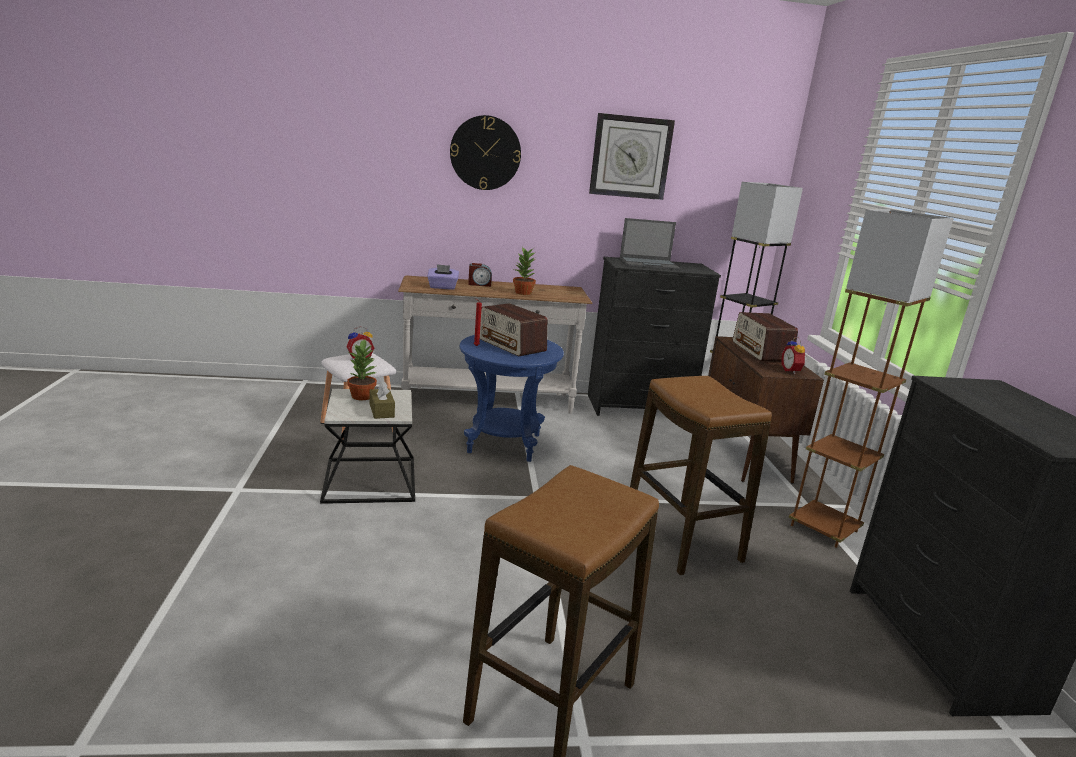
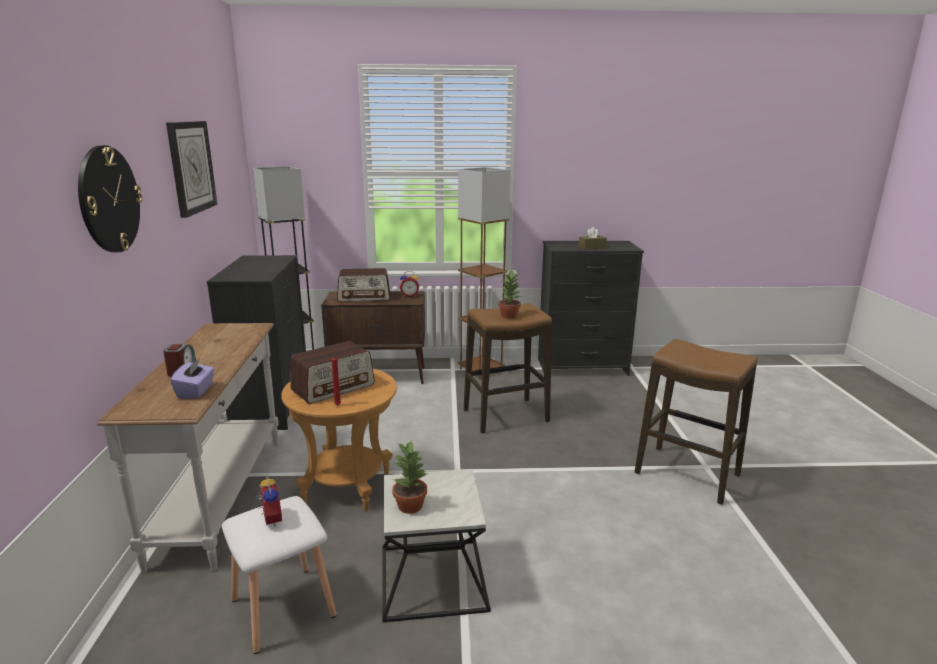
camera: 85 degrees left, 0 degrees up
(381, 410) = (450, 488): brown tissue box -> brown tissue box (592, 247)
(504, 443) = (347, 486): blue side table -> brown side table
(523, 293) = (234, 349): potted plant -> potted plant (509, 315)
(649, 264) = (250, 269): laptop -> none

